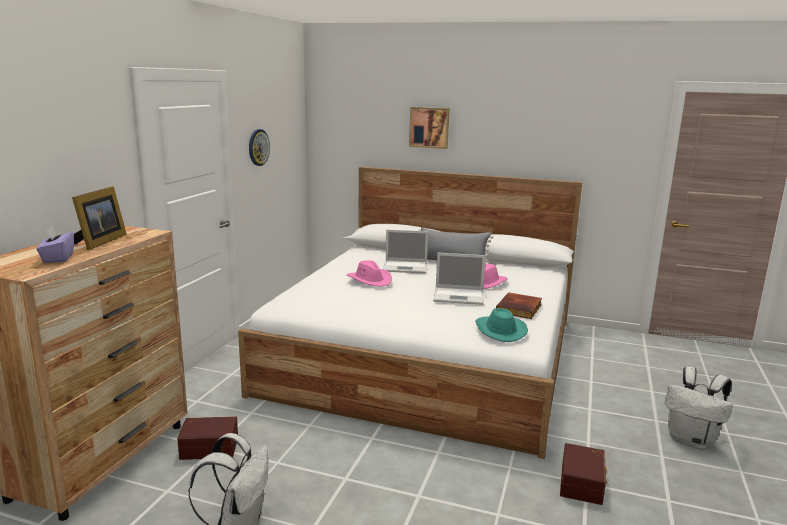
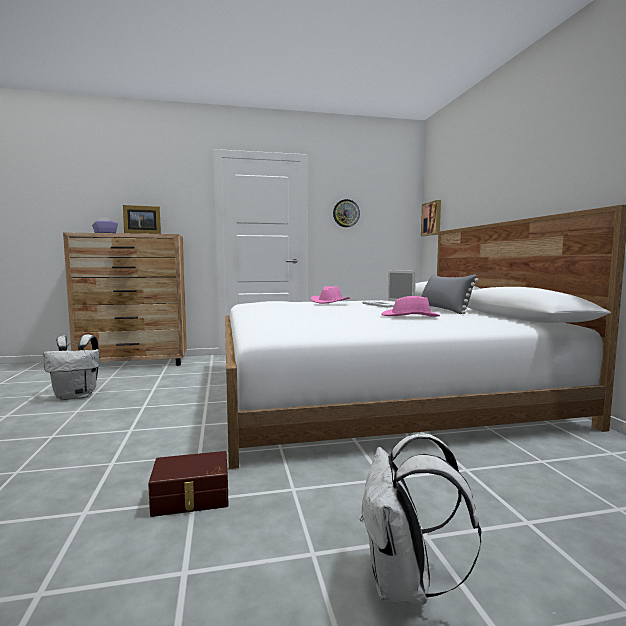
camera: 60 degrees right, 10 degrees down
(209, 447) = (161, 374): brown storage box -> none
(429, 127) = (487, 180): picture -> picture (432, 218)
(459, 296) = (349, 315): laptop -> none
(499, 330) = (283, 326): turquoise hat -> none
(520, 308) = (360, 326): book -> none

